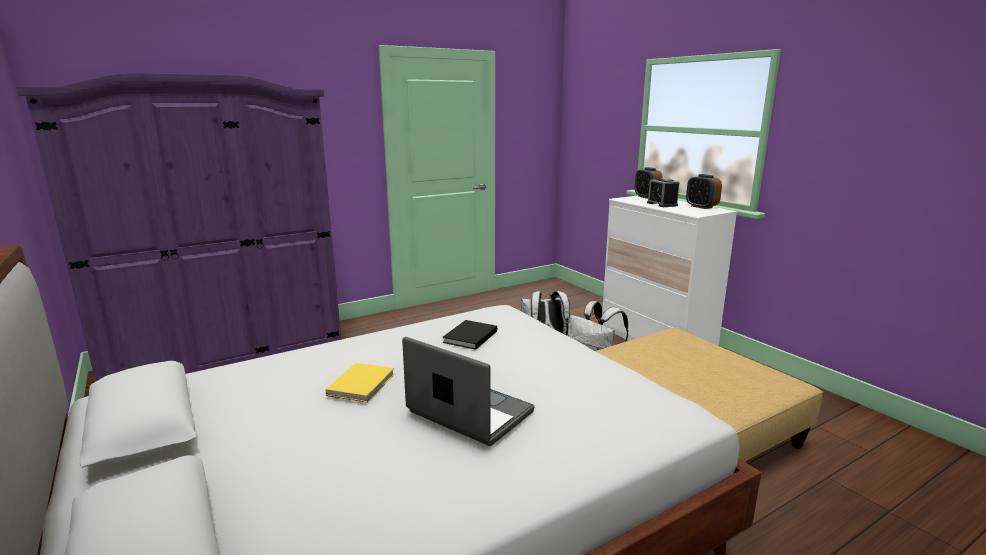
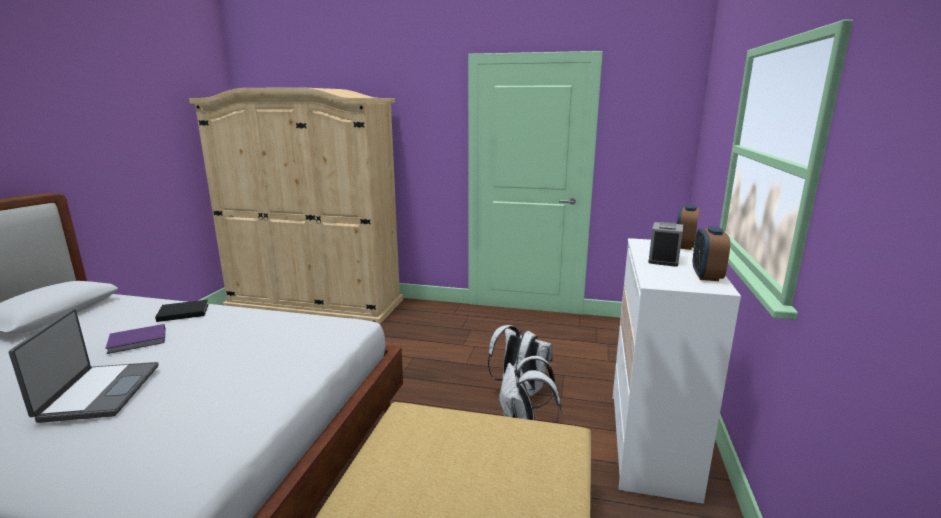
camera: 45 degrees right, 0 degrees up
(228, 360) = (315, 303): purple wardrobe -> beige wardrobe
(363, 384) = (139, 341): yellow book -> purple book
(469, 337) = (267, 337): black book -> black book (182, 312)

